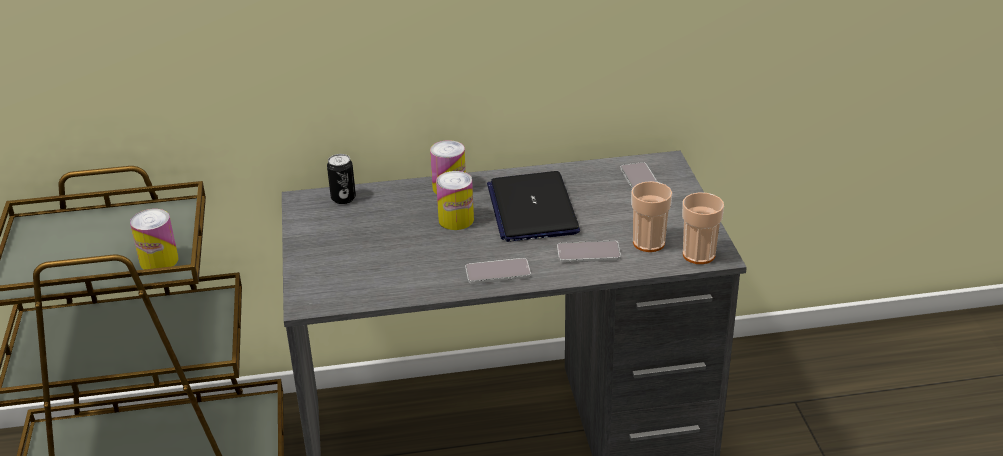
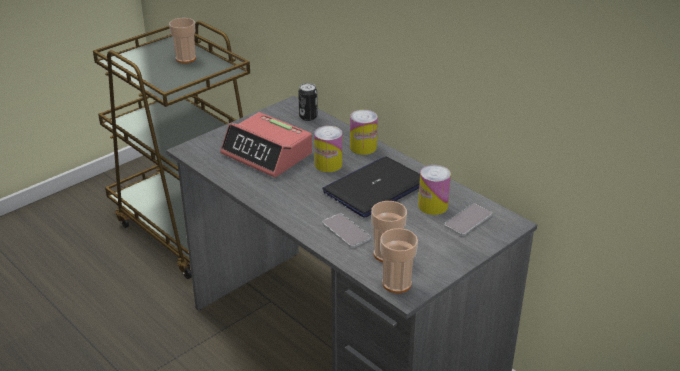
camera: 55 degrees right, 0 degrees up
(98, 229) = (185, 58): none -> cup
(159, 261) = (173, 86): can -> can (433, 206)
(387, 251) = (267, 154): none -> alarm clock
(497, 272) = (285, 203): phone -> none

